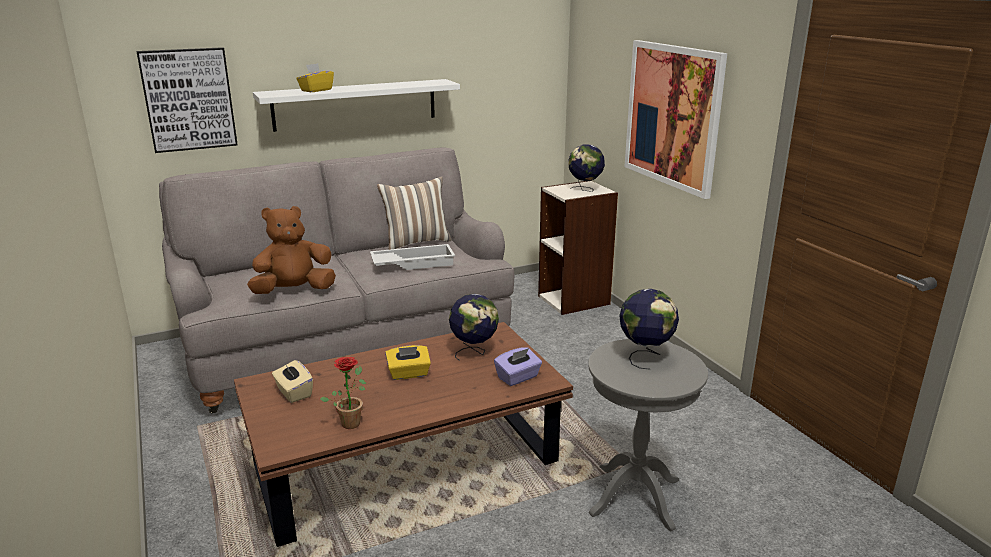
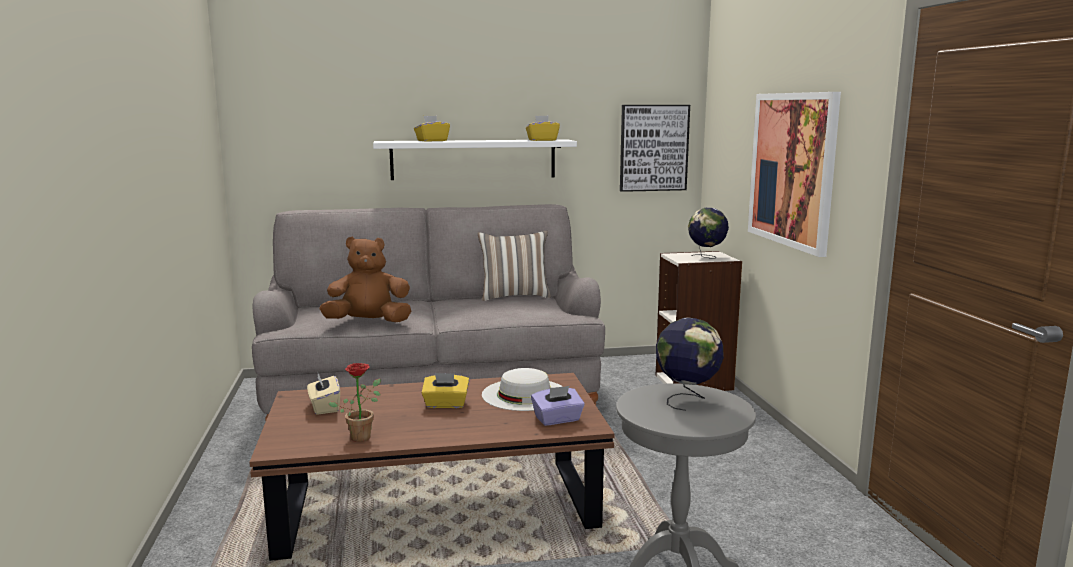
camera: 15 degrees right, 10 degrees down
(188, 99) = (314, 144): picture -> picture (653, 148)
(413, 263) = (498, 310): white tray -> none
(425, 84) = (542, 140): none -> yellow tissue box
(474, 352) = (525, 394): globe -> white hat

